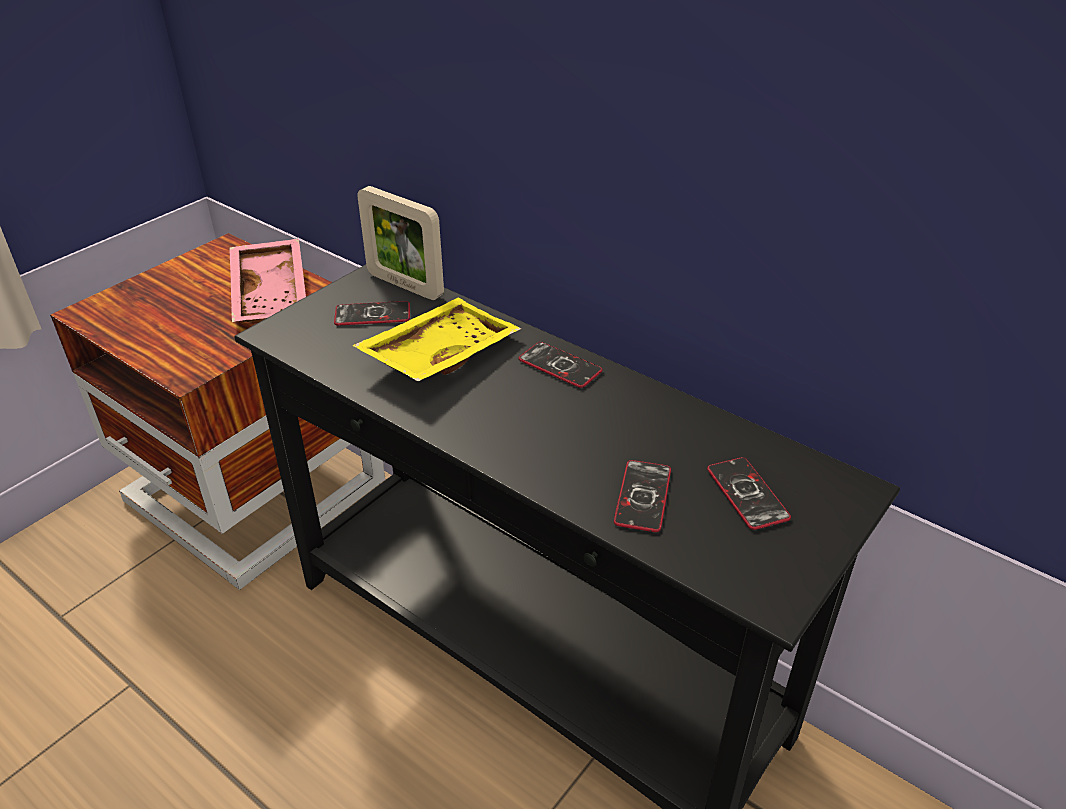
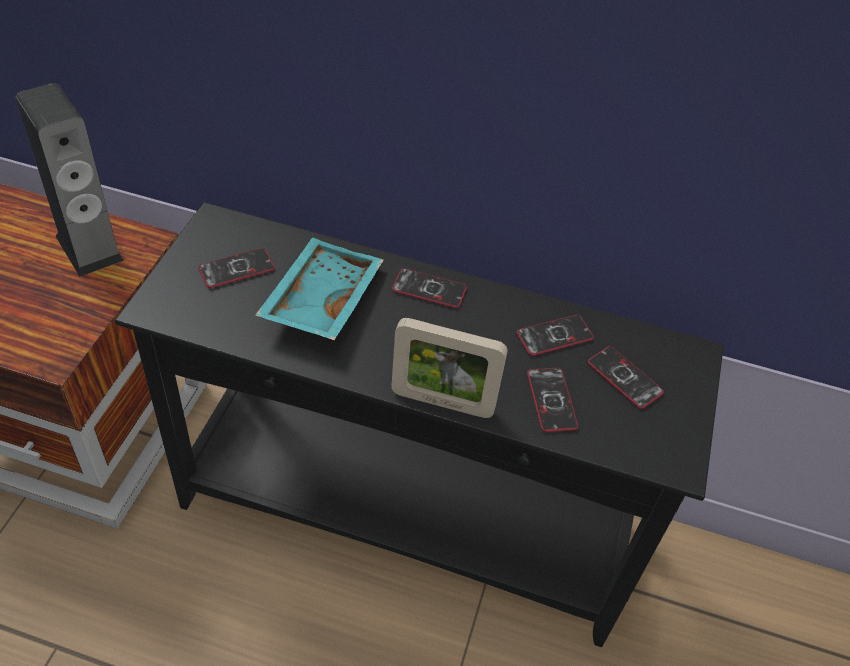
camera: 25 degrees left, 10 degrees up
(273, 293) = (89, 248): pink tray -> speaker
(405, 285) = (249, 229): picture frame -> picture frame (442, 402)
(438, 354) = (320, 299): yellow tray -> turquoise tray
(681, 435) = (554, 336): none -> phone

